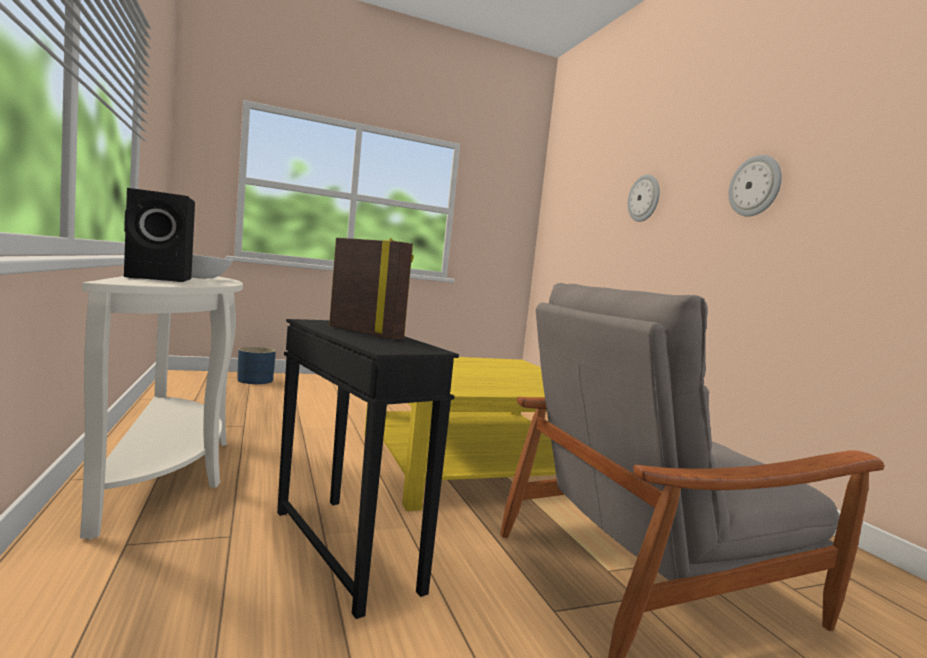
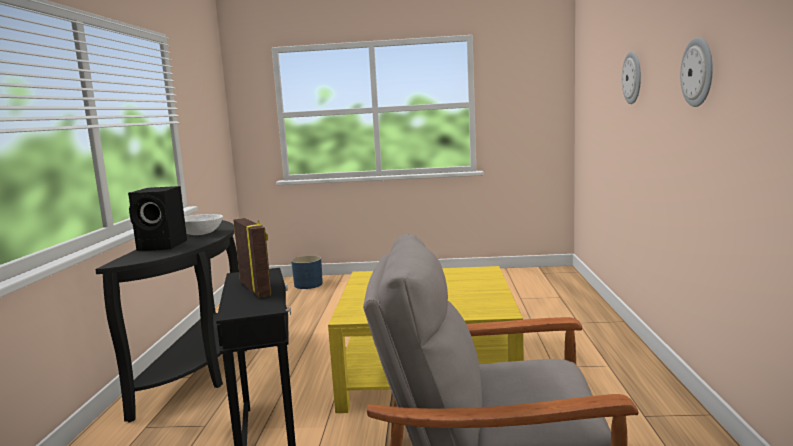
camera: 25 degrees right, 5 degrees up
(172, 466) = (202, 369): white console table -> black console table

